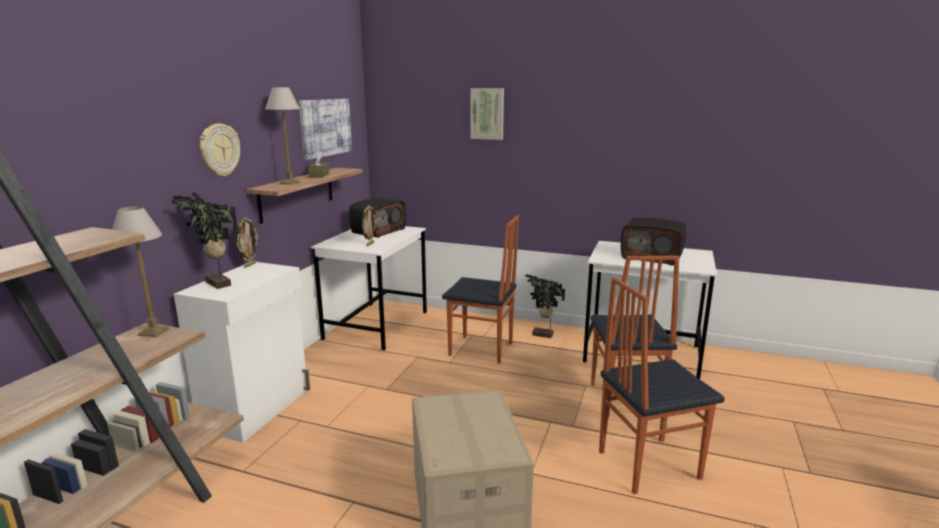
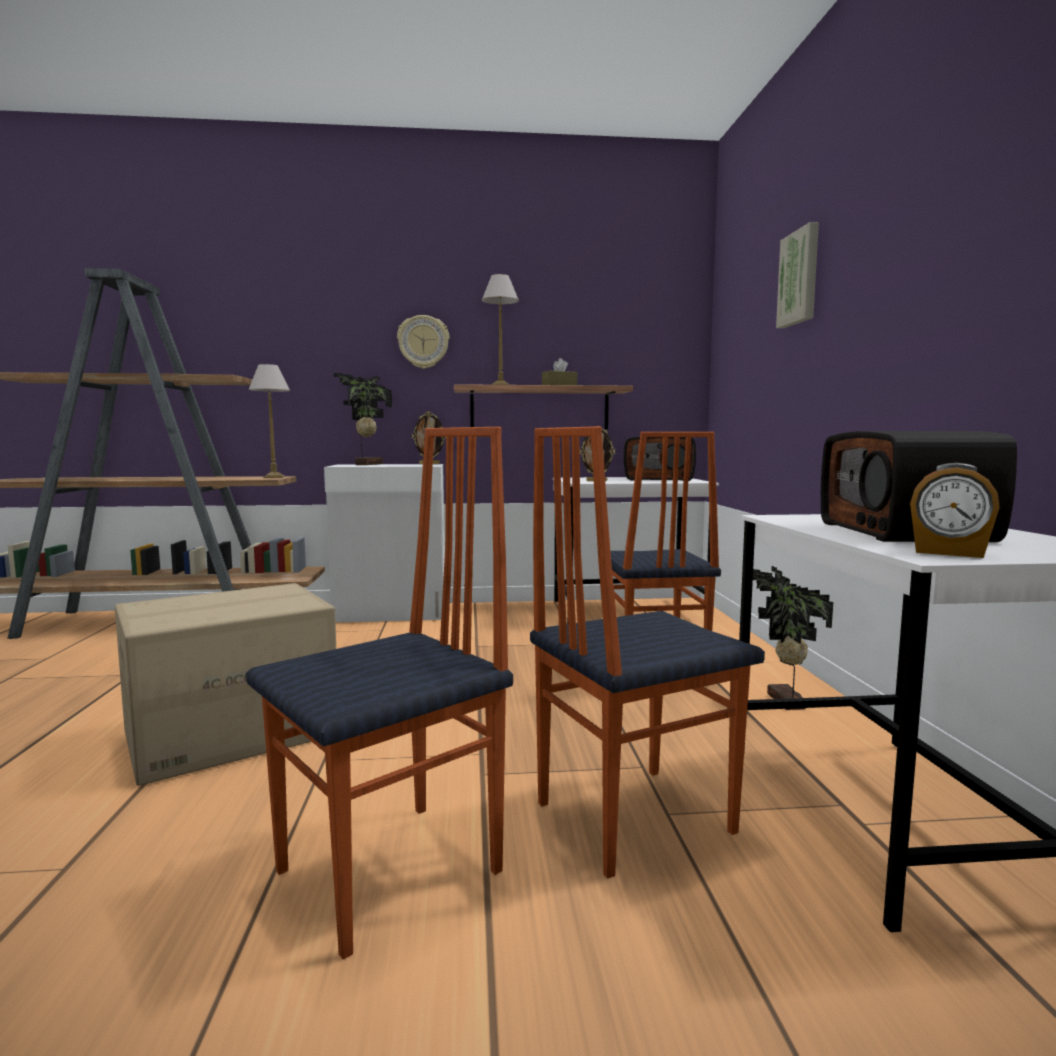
camera: 65 degrees right, 10 degrees down
(325, 127) = (608, 335): picture -> none
(647, 464) = (393, 872): chair -> chair turned 90 degrees clockwise
(696, 266) = (948, 552): none -> alarm clock

